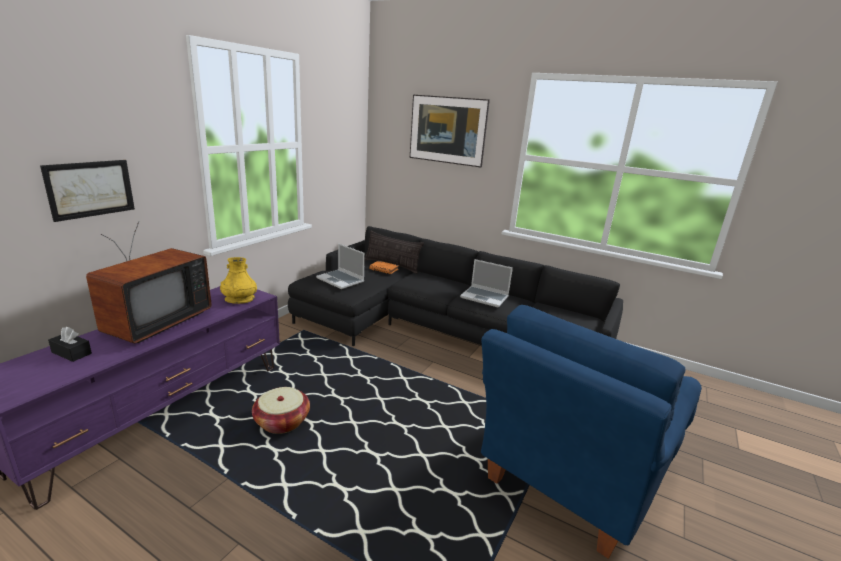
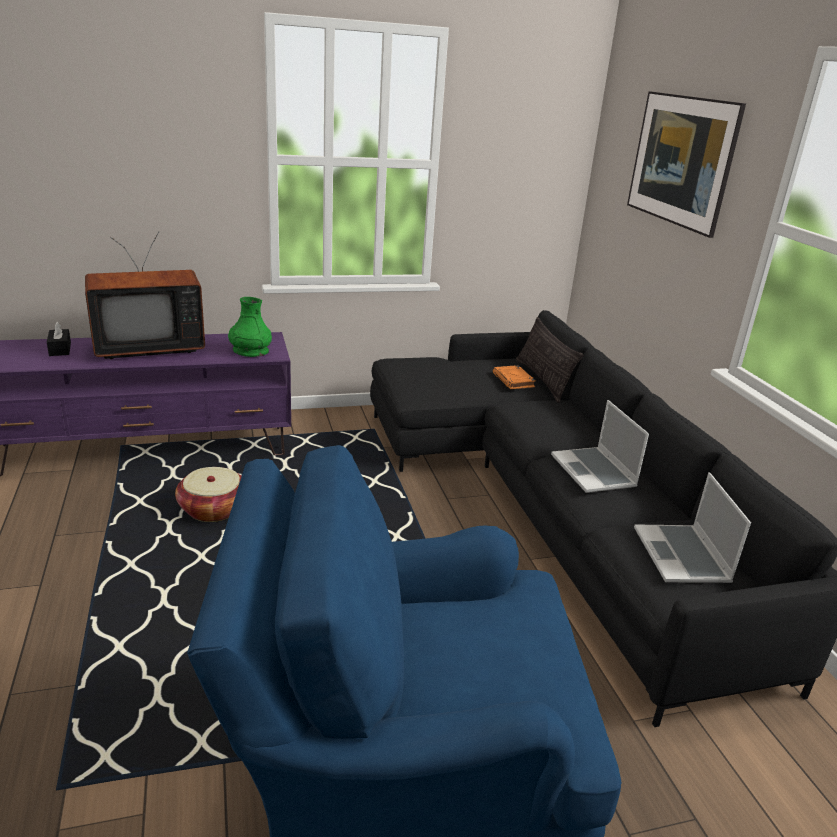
camera: 45 degrees right, 5 degrees up
(90, 189) = (131, 189): picture -> none
(239, 299) = (250, 351): yellow vase -> green vase
(341, 280) = (430, 375): laptop -> laptop (682, 556)

